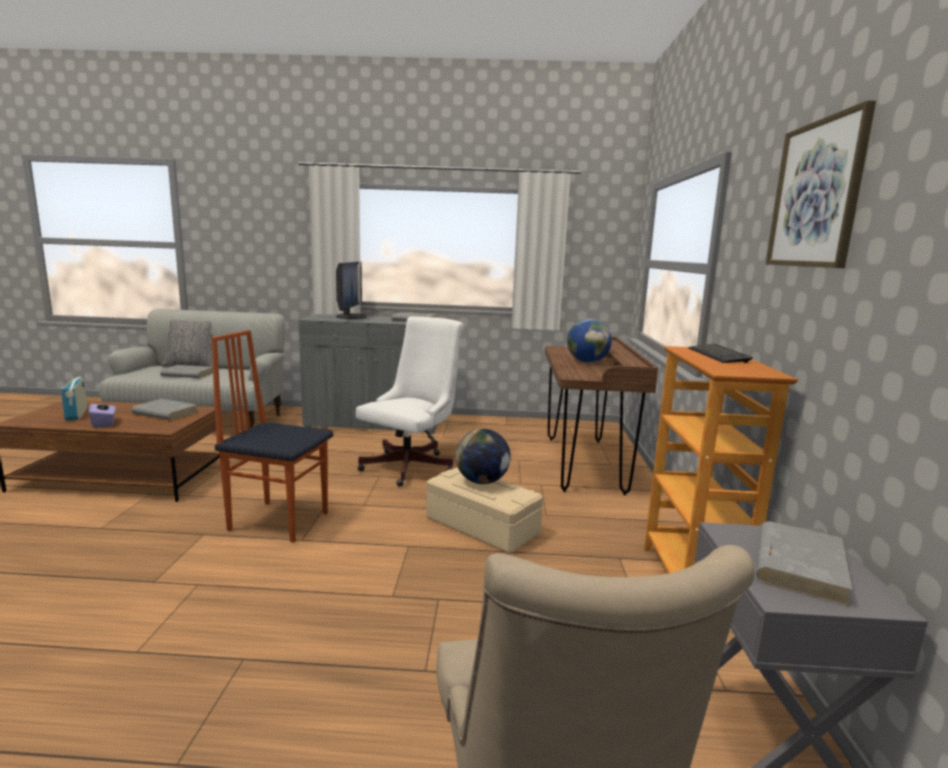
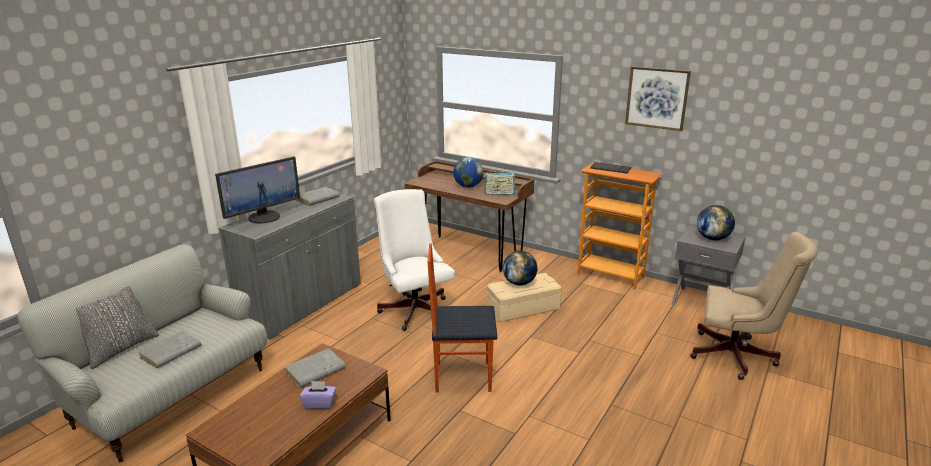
camera: 60 degrees left, 10 degrees up
(76, 414) = (265, 422): radio -> radio (499, 193)
(279, 520) = (462, 376): chair -> chair turned 45 degrees clockwise
(350, 317) = (264, 217): monitor -> monitor turned 105 degrees clockwise
(799, 565) = (712, 238): grey book -> globe

